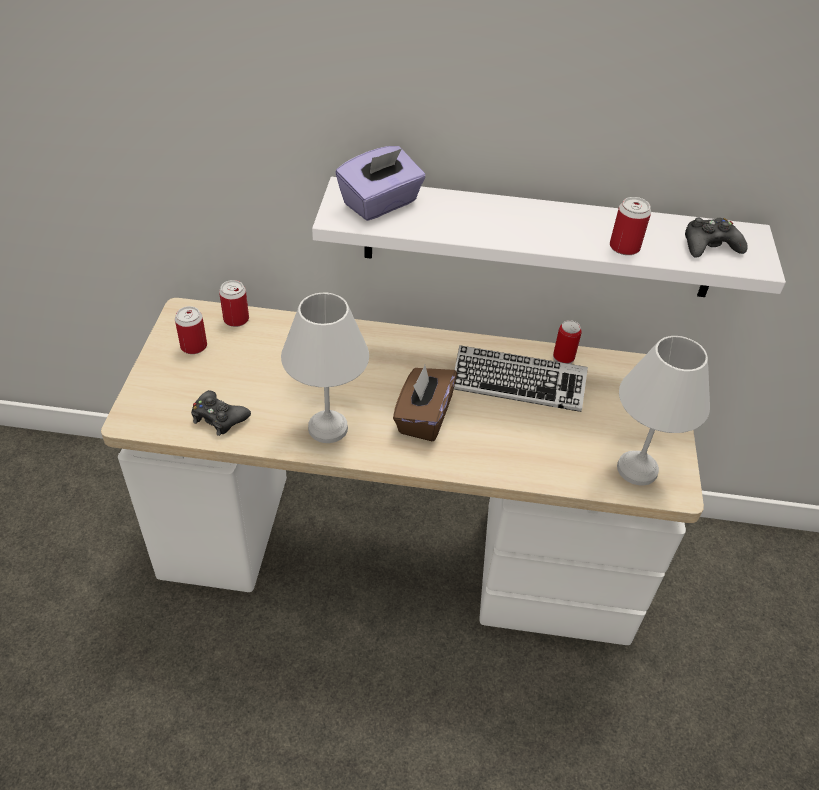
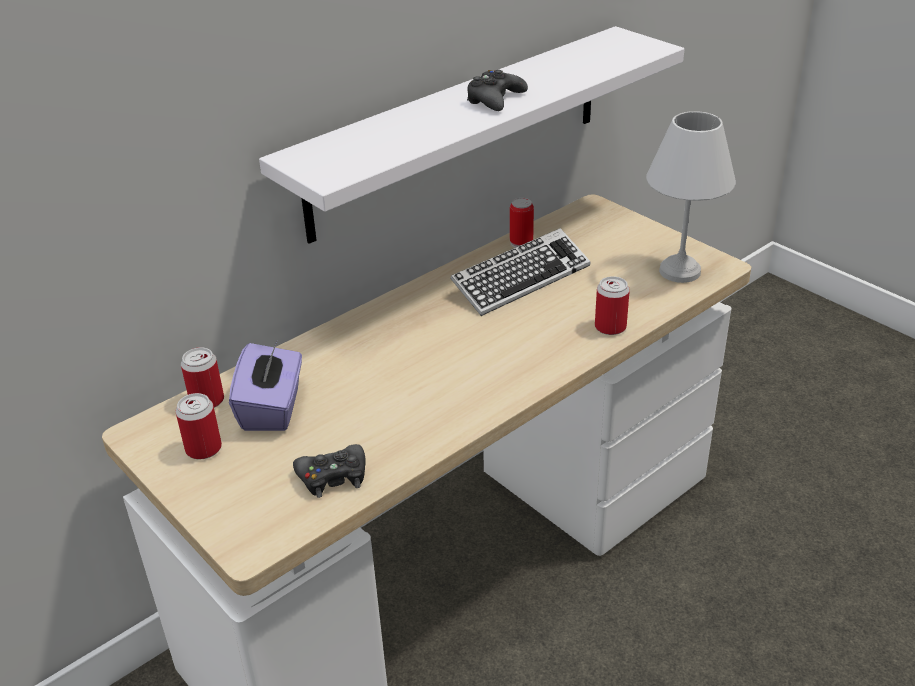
camera: 45 degrees left, 10 degrees down
(326, 428) = (438, 411): white table lamp -> none
(380, 204) = (344, 150): purple tissue box -> purple tissue box (272, 408)
(423, 417) = (495, 348): brown tissue box -> none
(624, 247) = (565, 80): can -> can (610, 327)
(710, 245) = (609, 53): black game controller -> black game controller (495, 99)

